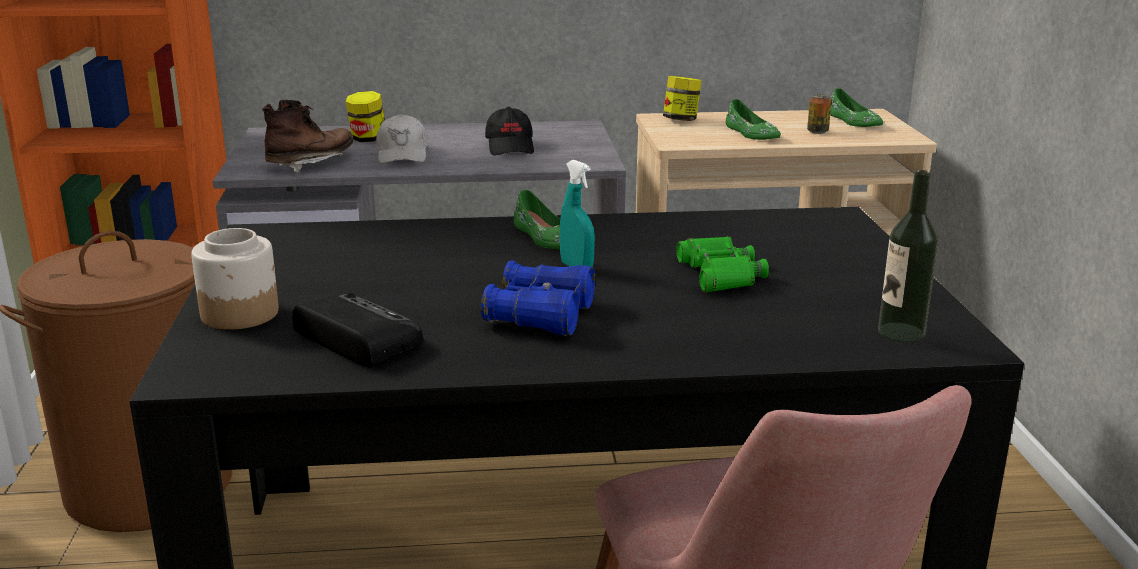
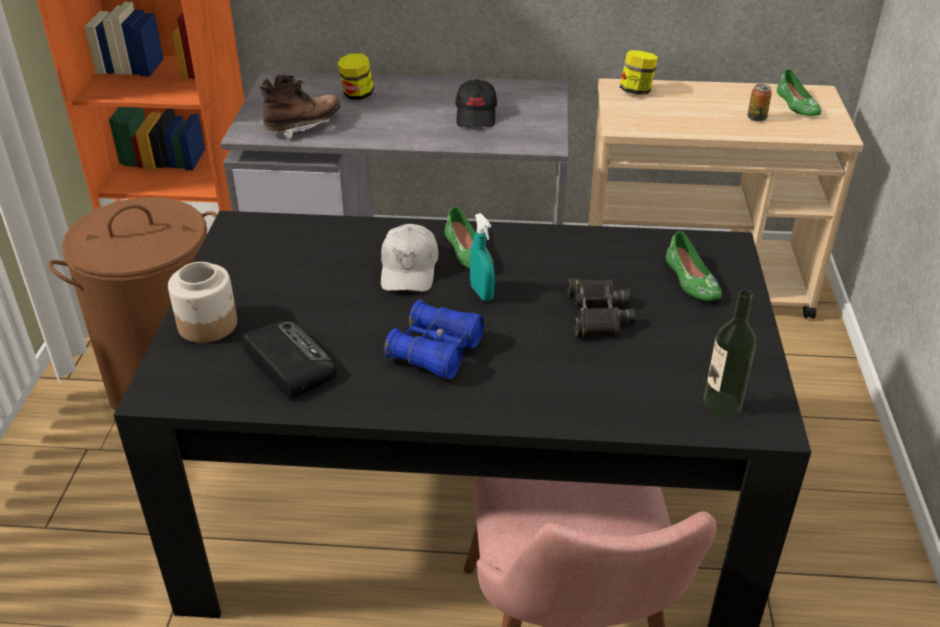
camera: 10 degrees right, 15 degrees up
(403, 154) = (382, 119): white cap -> white cap (409, 269)
(720, 274) = (597, 314): green binoculars -> black binoculars
(751, 134) = (693, 117): green shoe -> green shoe (691, 280)

